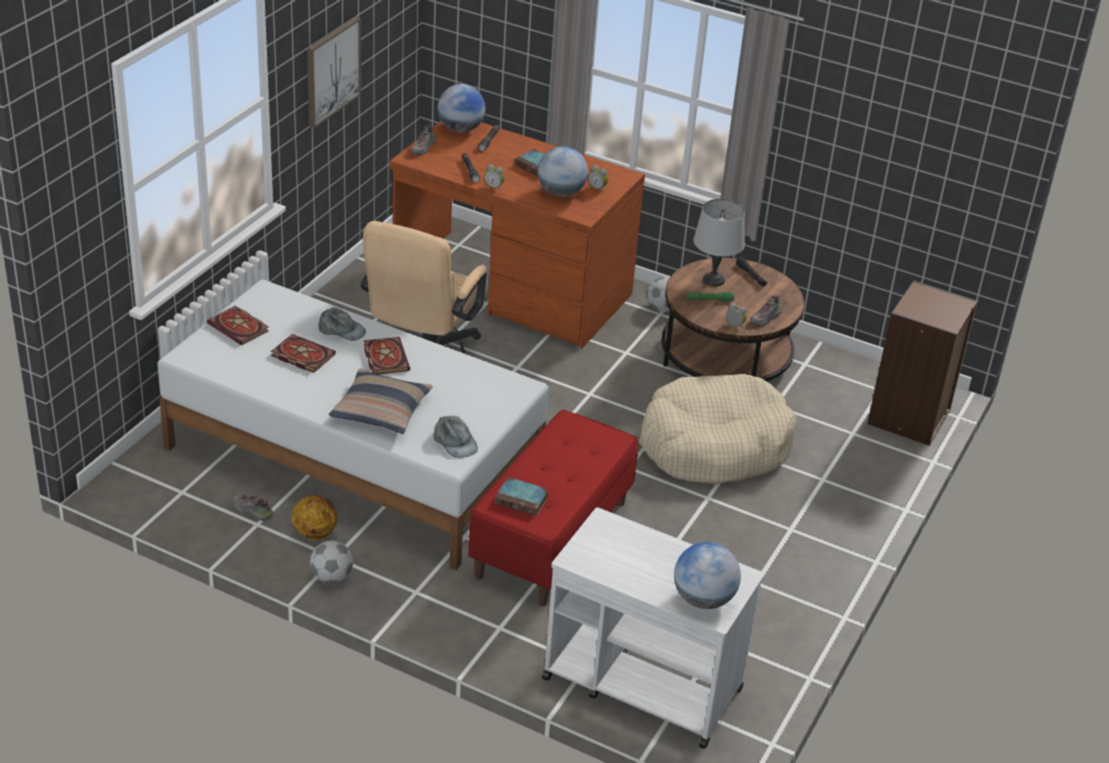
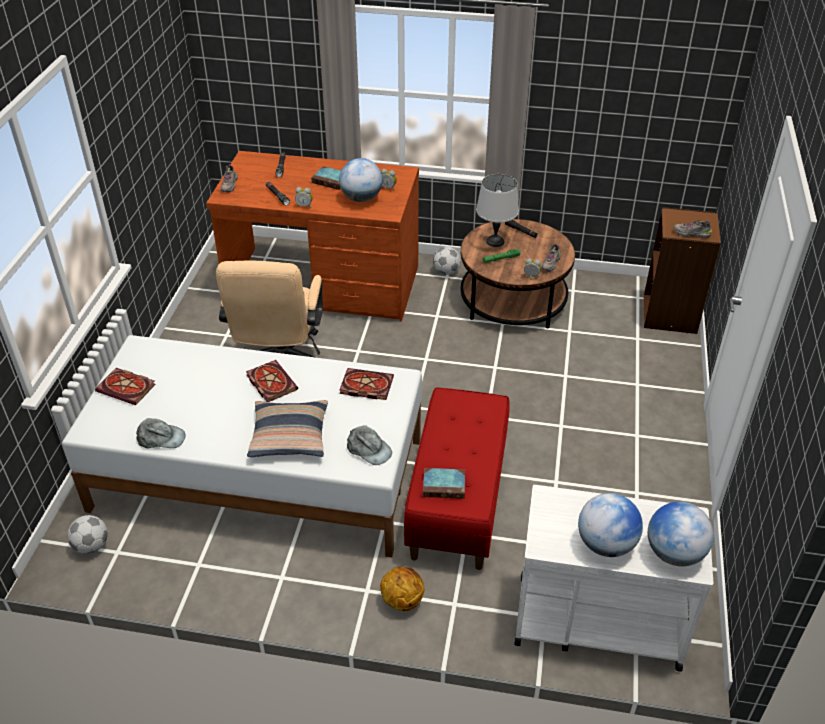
camera: 15 degrees left, 5 degrees up
(251, 511) = (188, 552): shoe -> shoe (691, 234)
(301, 355) = (194, 400): book -> book (365, 386)
(315, 533) = (254, 558): basketball -> basketball (402, 600)
(332, 71) = (139, 134): picture -> none
(332, 577) = (287, 599): football -> football (92, 545)
(341, 330) = (221, 366): grey cap -> grey cap (161, 438)
(460, 129) = (253, 162): globe -> globe (605, 544)
(714, 446) = (542, 378): beige dog bed -> none

